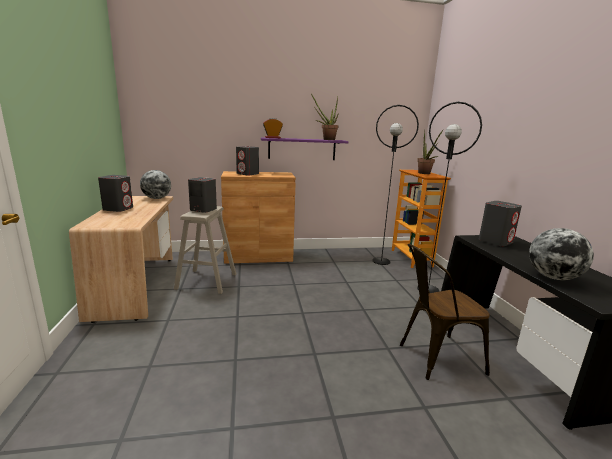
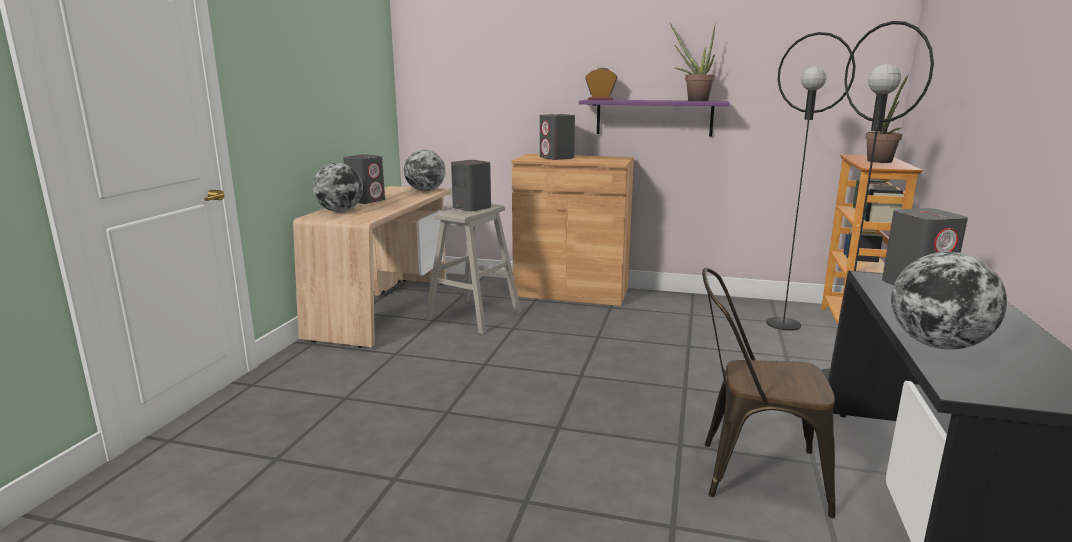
camera: 25 degrees right, 0 degrees up
(105, 219) = (340, 211): none -> globe

